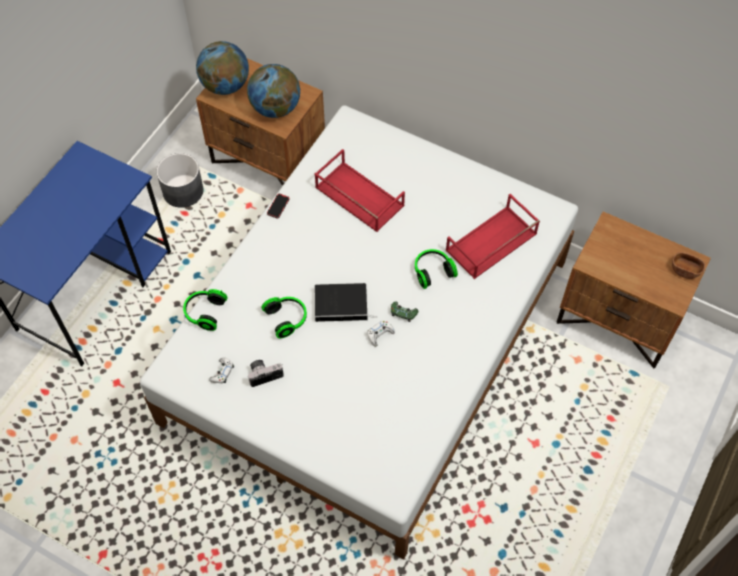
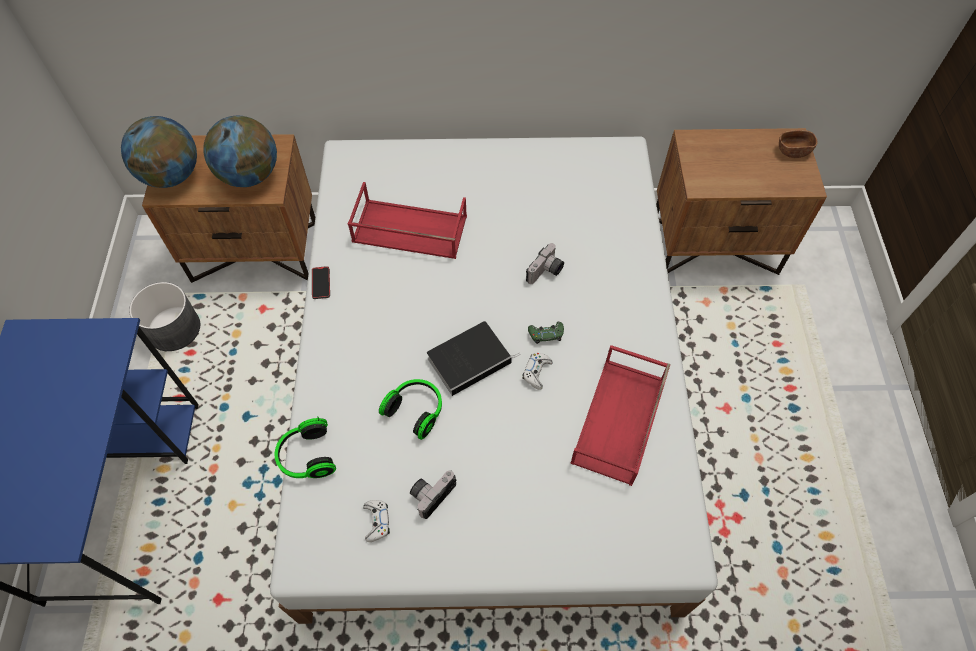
camera: 30 degrees left, 0 degrees up
(432, 271) = (546, 272): headphones -> camera
(491, 243) = (586, 213): red tray -> red tray (619, 422)

